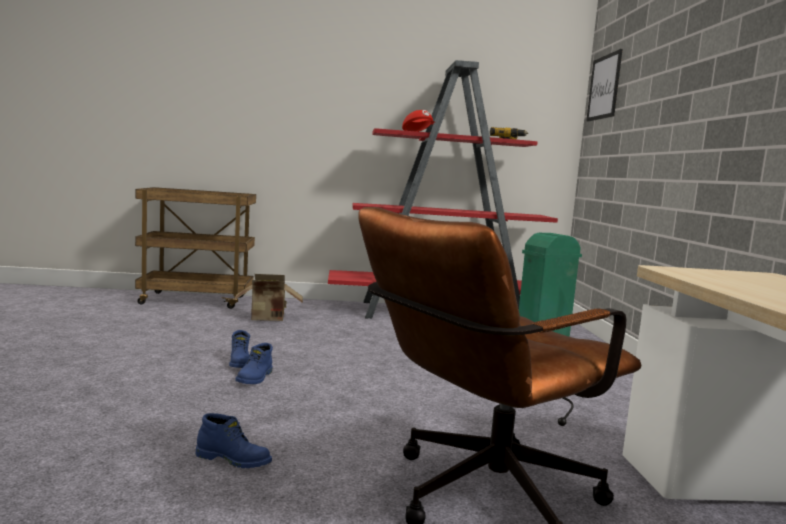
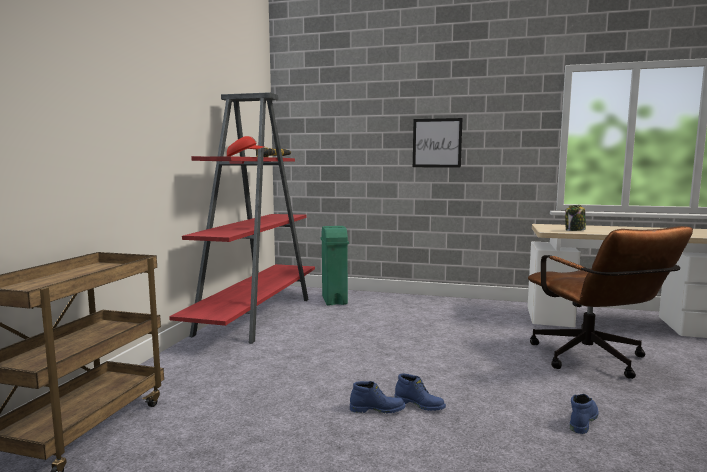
camera: 70 degrees left, 0 degrees up
(269, 319) = (223, 386): cardboard box -> none
(604, 87) = (303, 115): picture -> picture (437, 143)
(725, 280) = (575, 230): none -> jar

